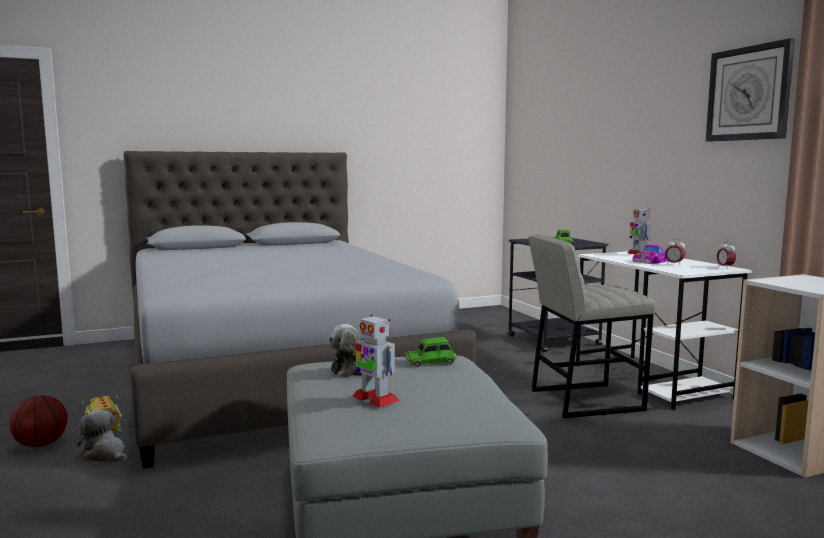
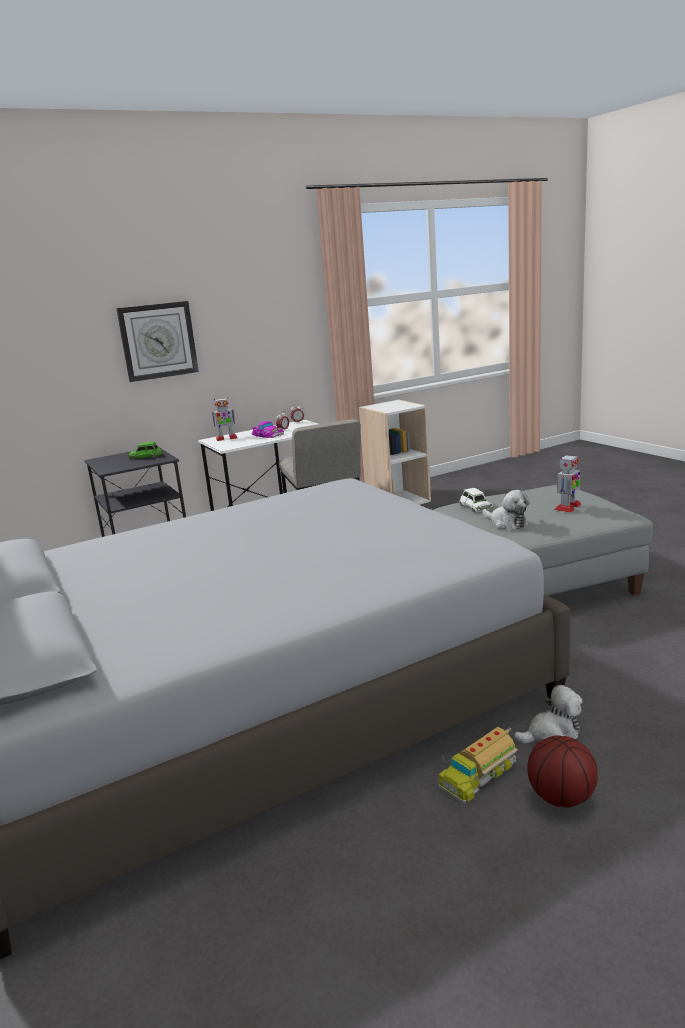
camera: 95 degrees left, 10 degrees up
(105, 454) = (552, 733): plush toy -> plush toy turned 135 degrees counterclockwise
(430, 361) = (475, 506): green toy car -> white toy car
(749, 93) = (276, 296): wall clock -> wall clock (158, 341)

